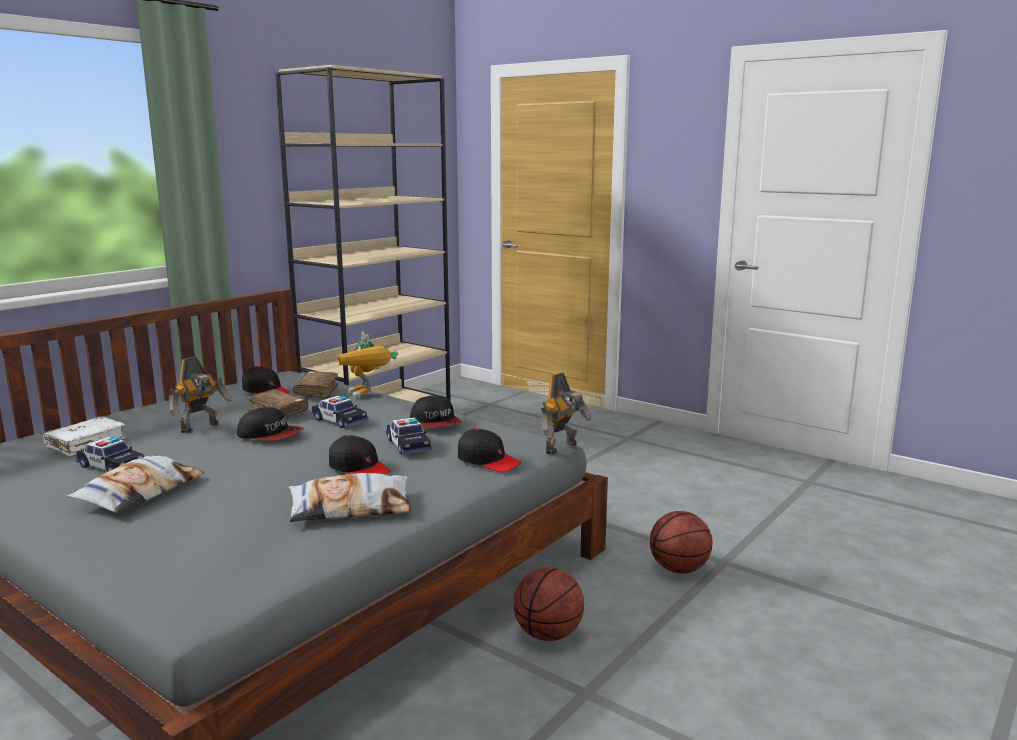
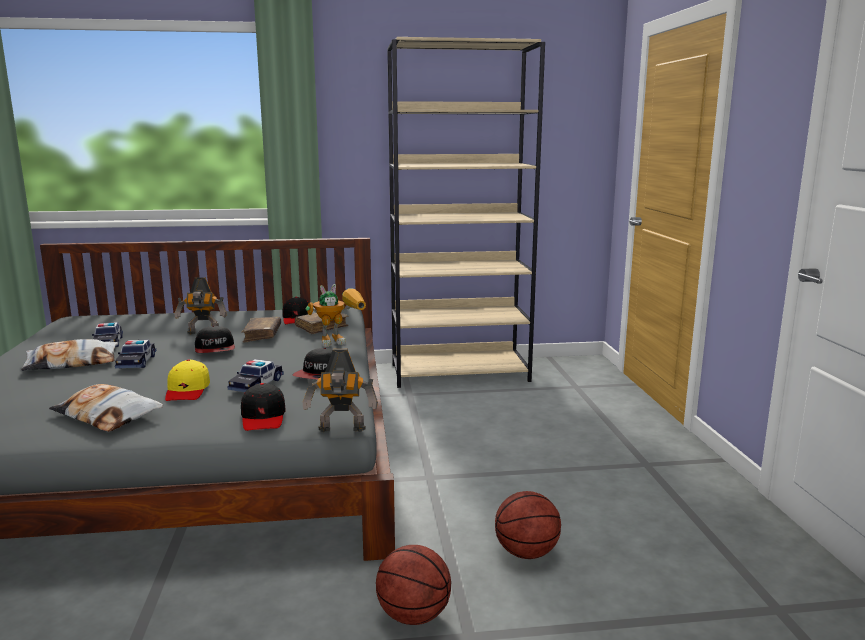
camera: 45 degrees right, 0 degrees up
(86, 443) = (137, 326): white book -> none
(339, 420) = (274, 352): toy car -> toy car (136, 362)
(359, 468) = (187, 390): black cap -> yellow cap
(368, 397) = (340, 340): toy robot -> toy robot turned 135 degrees counterclockwise
(547, 634) = (205, 602): basketball -> basketball (526, 553)

